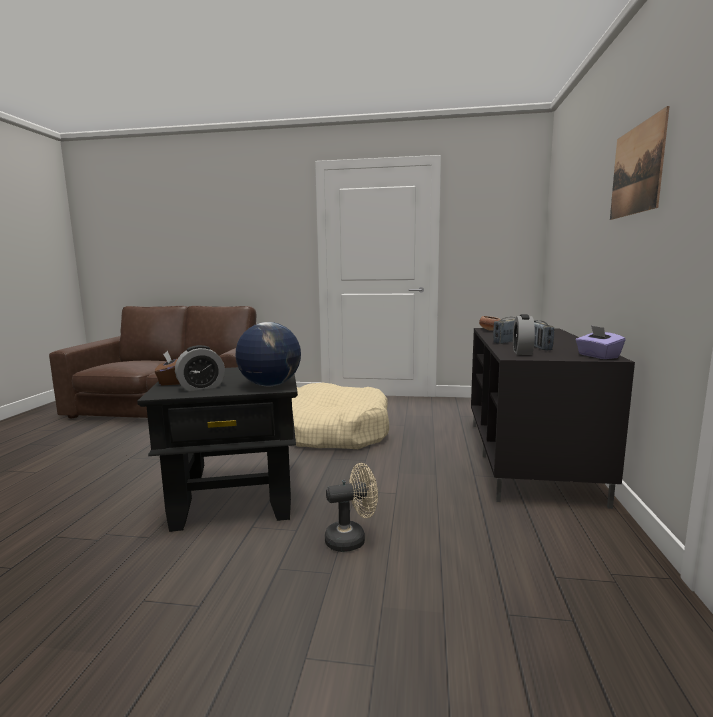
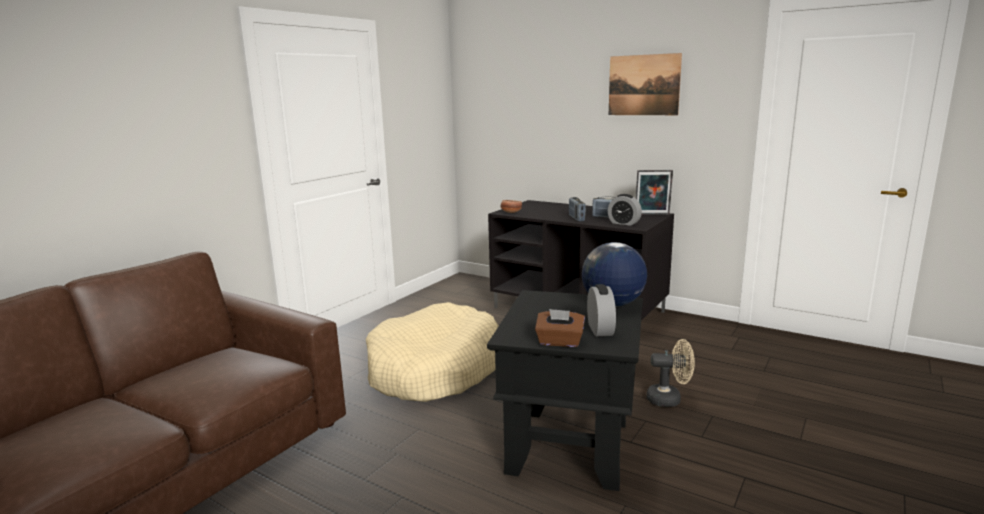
camera: 65 degrees left, 5 degrees up
(352, 539) = (669, 399): beige fan -> beige fan turned 90 degrees clockwise
(597, 356) = (652, 214): purple tissue box -> picture frame

